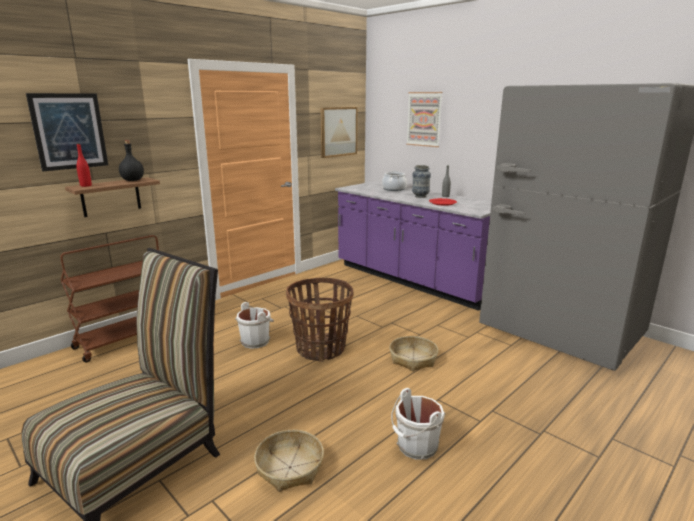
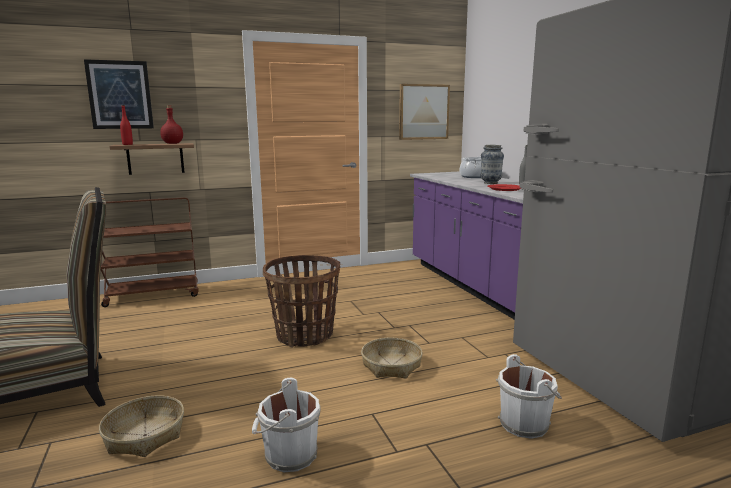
camera: 25 degrees right, 5 degrees down
(133, 180) = (172, 143): black bottle -> red bottle
(256, 341) = (253, 316): white bucket -> white bucket (525, 423)
(424, 119) = (514, 92): picture -> none

